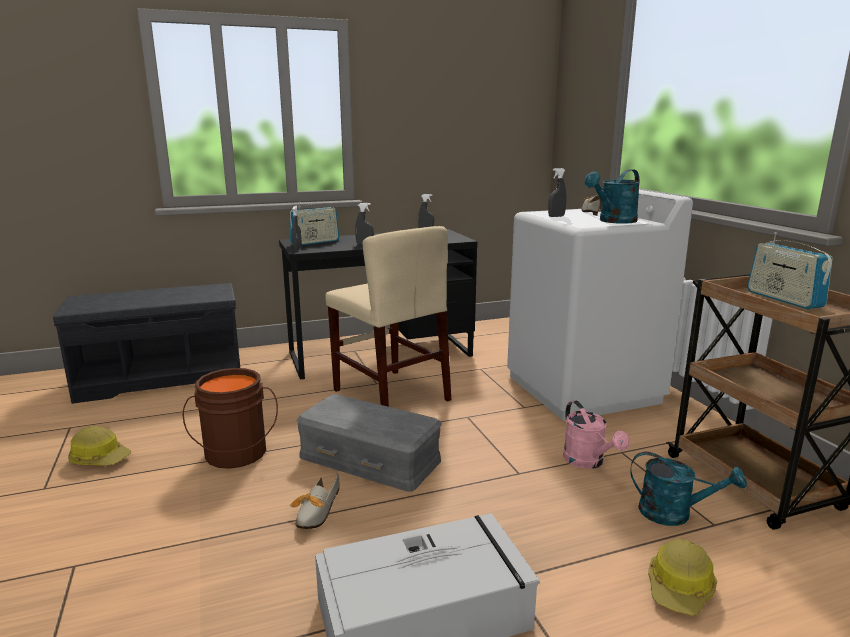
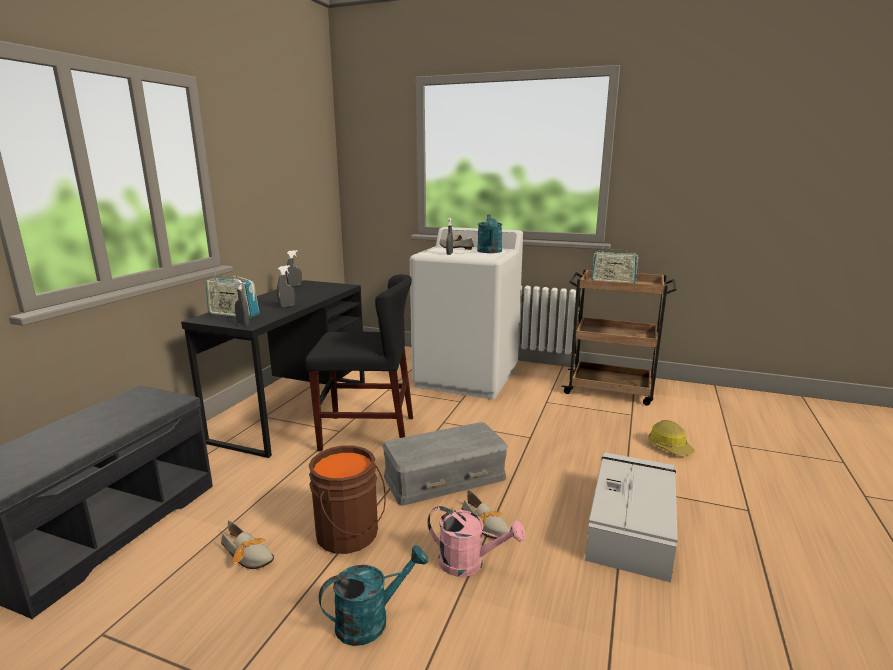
camera: 50 degrees left, 0 degrees up
(100, 458) = (225, 623): hard hat -> none
(175, 431) = (249, 556): none -> shoe
(315, 242) = (234, 315): radio -> radio turned 105 degrees clockwise
(390, 395) = (367, 433): beige chair -> black chair
(588, 462) = (544, 414): pink watering can -> pink watering can (469, 563)
(674, 514) = (614, 418): turquoise watering can -> turquoise watering can (371, 620)

